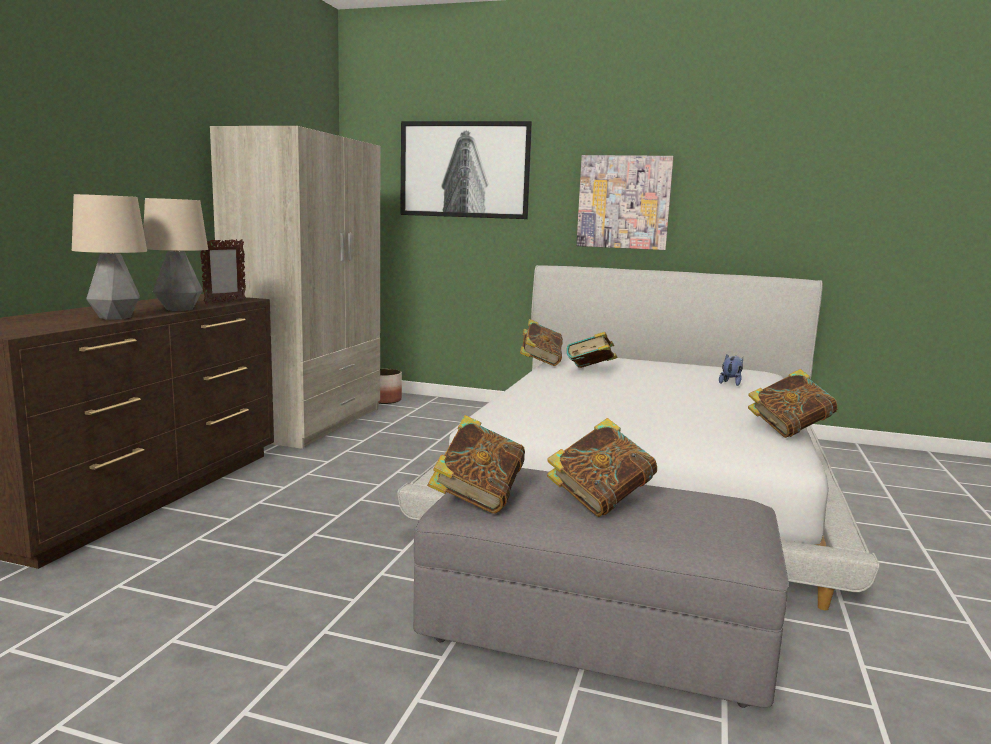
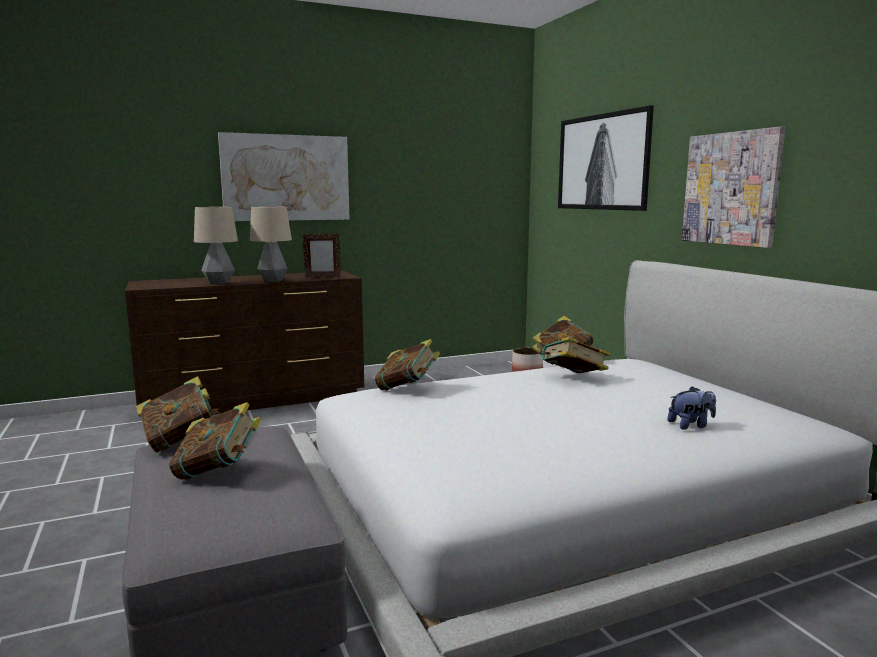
camera: 50 degrees right, 0 degrees up
(128, 156) = (286, 178): none -> picture
(309, 422) = (436, 380): beige wardrobe -> none
(789, 430) = (545, 485): book -> book (407, 389)

